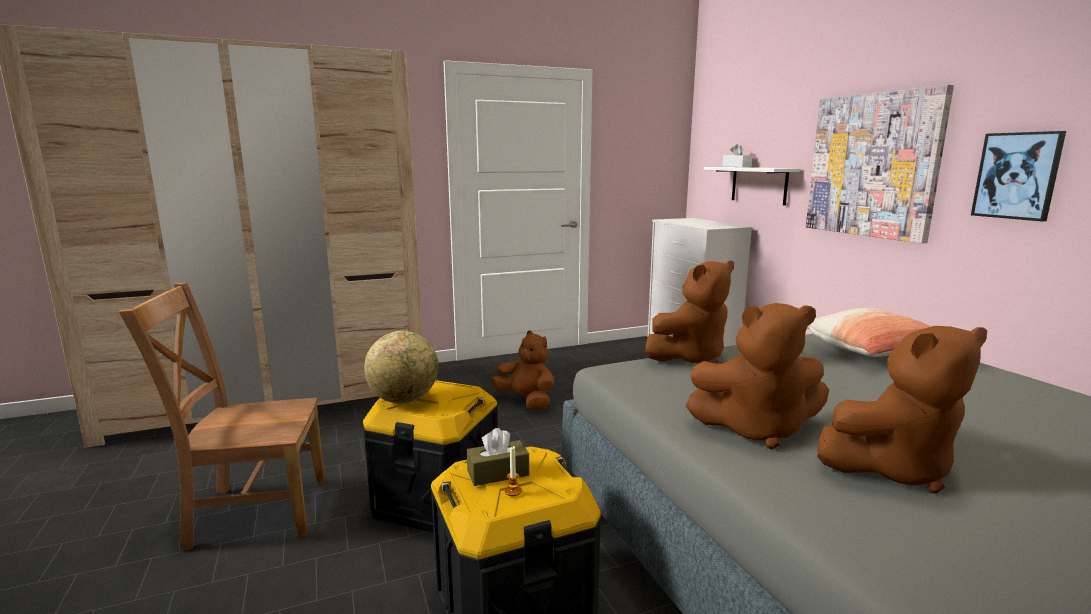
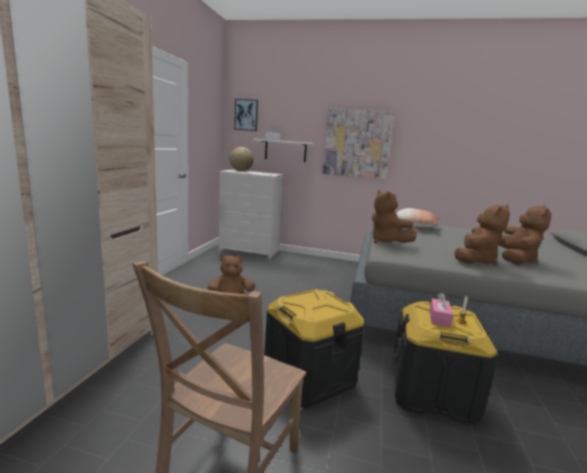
camera: 55 degrees left, 0 degrees up
(404, 400) = (311, 311): globe -> globe (241, 171)
(498, 473) = (439, 318): brown tissue box -> pink tissue box
(690, 357) = (387, 242): brown plush toy -> brown plush toy turned 150 degrees clockwise
(1017, 176) = (420, 151): picture -> picture (246, 115)

